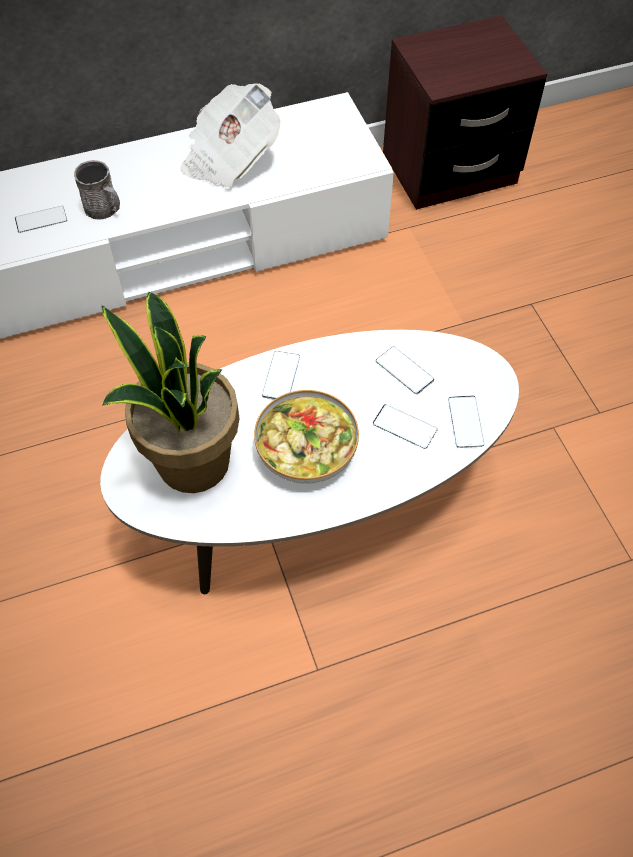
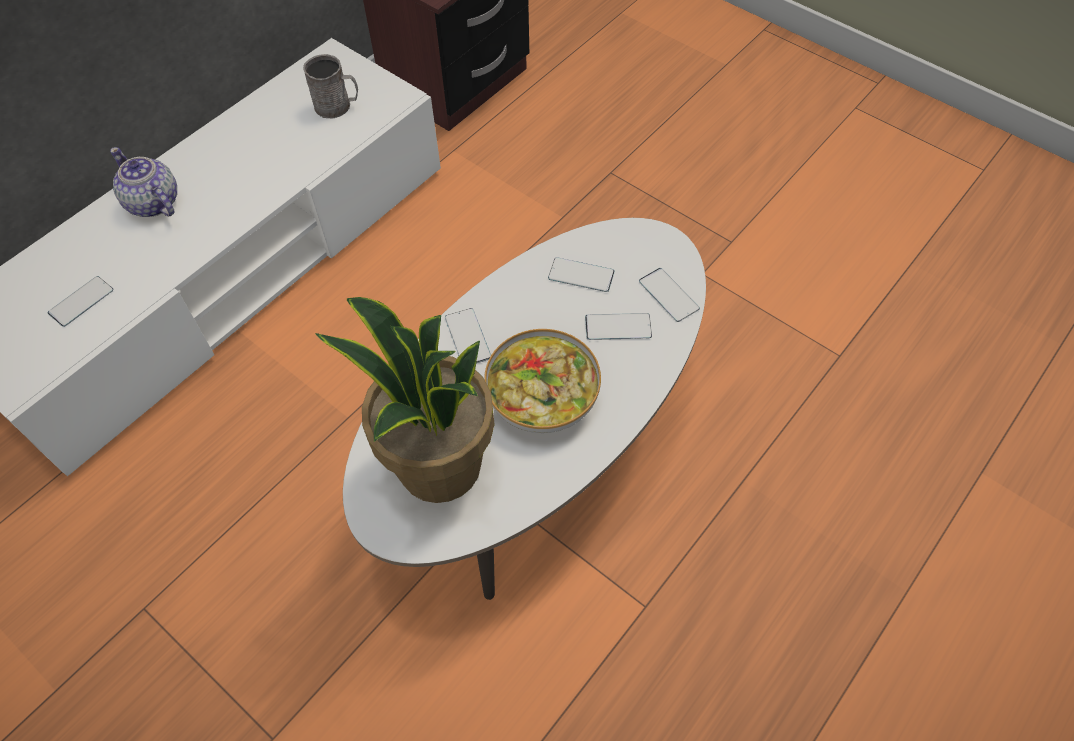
camera: 30 degrees left, 0 degrees up
(105, 209) = (150, 259): grey mug -> grey mug (337, 106)
(134, 169) = (153, 203): none -> teapot
(230, 158) = (253, 149): newspaper -> none

